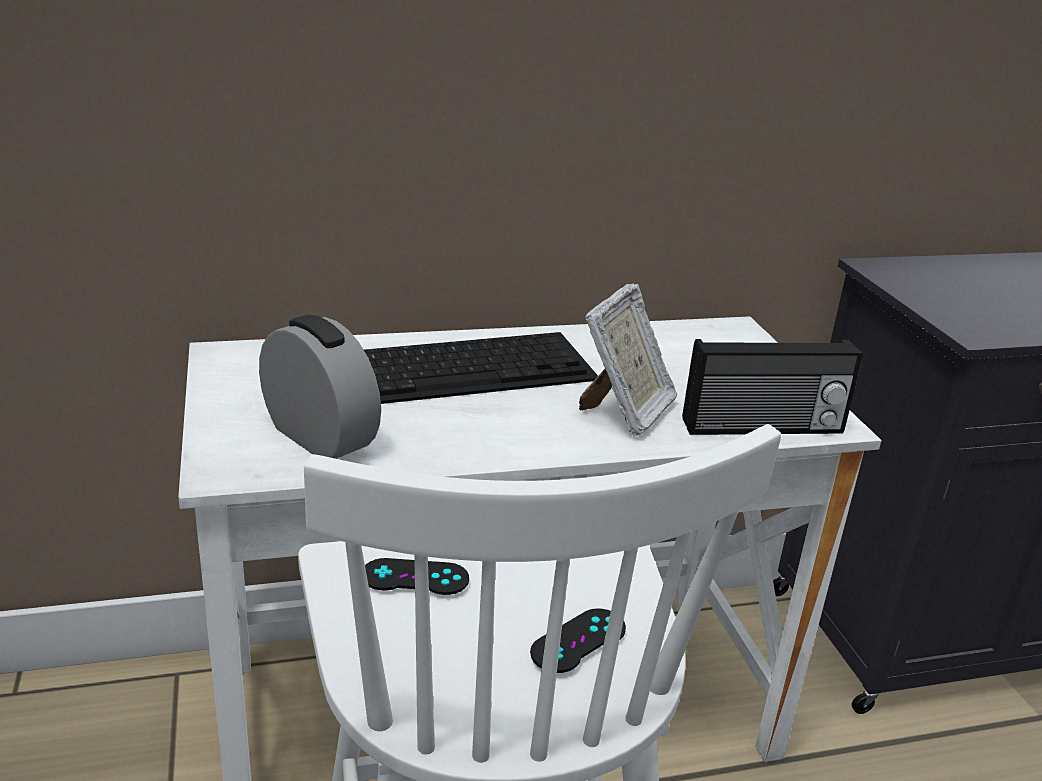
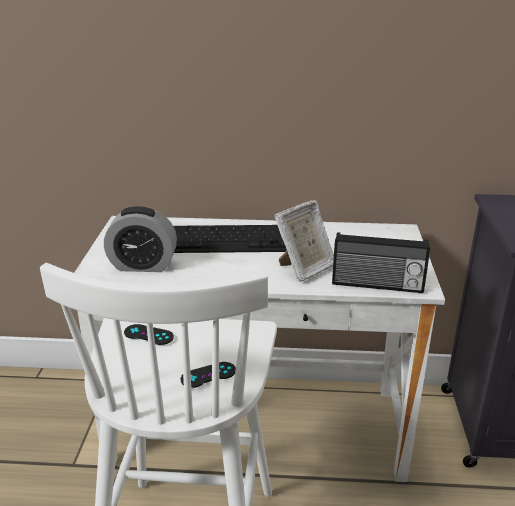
camera: 20 degrees right, 0 degrees up
(320, 437) = (143, 265): alarm clock -> alarm clock turned 120 degrees clockwise

